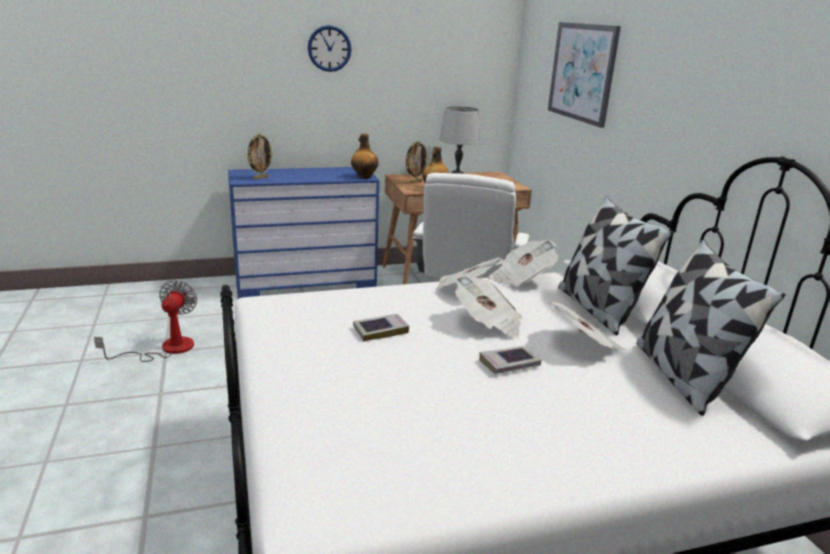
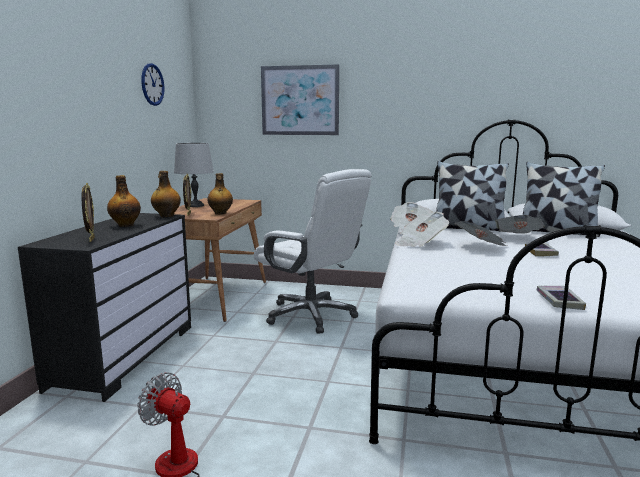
camera: 60 degrees left, 10 degrees down
(306, 281) = (125, 355): blue dresser -> black dresser
(315, 175) = (126, 225): none -> bottle
(329, 48) = (89, 86): wall clock -> wall clock (152, 84)
(380, 330) = (483, 269): book -> book (559, 301)

